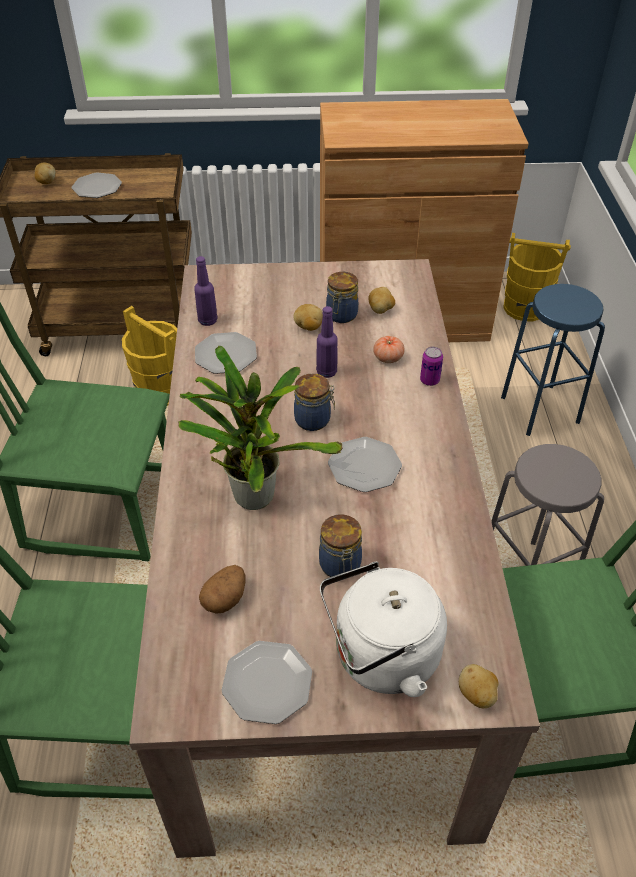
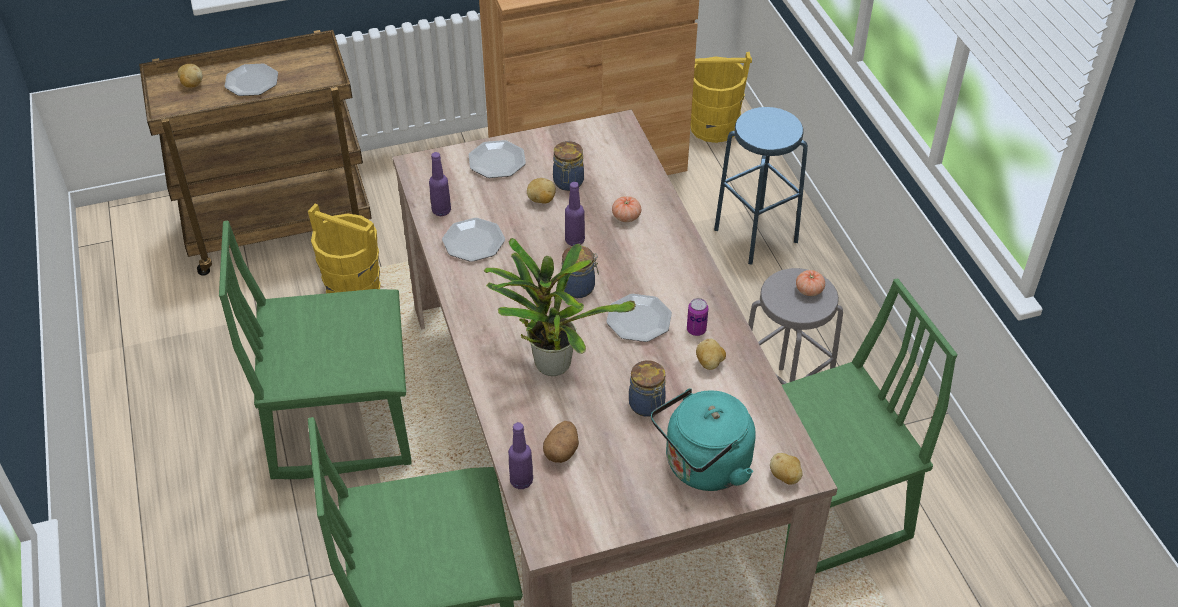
camera: 15 degrees left, 0 degrees up
(166, 625) = (521, 481): none -> purple bottle
(267, 682) = (620, 505): plate -> plate (496, 161)
(380, 310) = (603, 171): potato -> potato (710, 363)
(380, 657) = (703, 467): white kettle -> turquoise kettle
(429, 380) = (670, 231): can -> can (696, 330)
(570, 471) = (809, 290): none -> tomato

